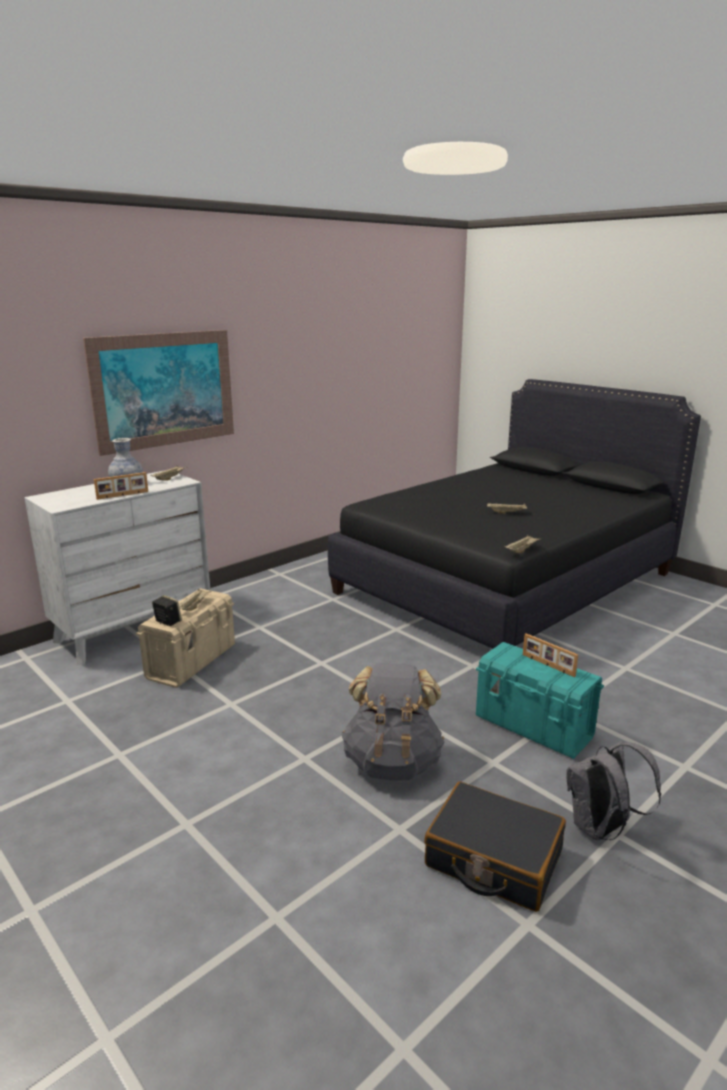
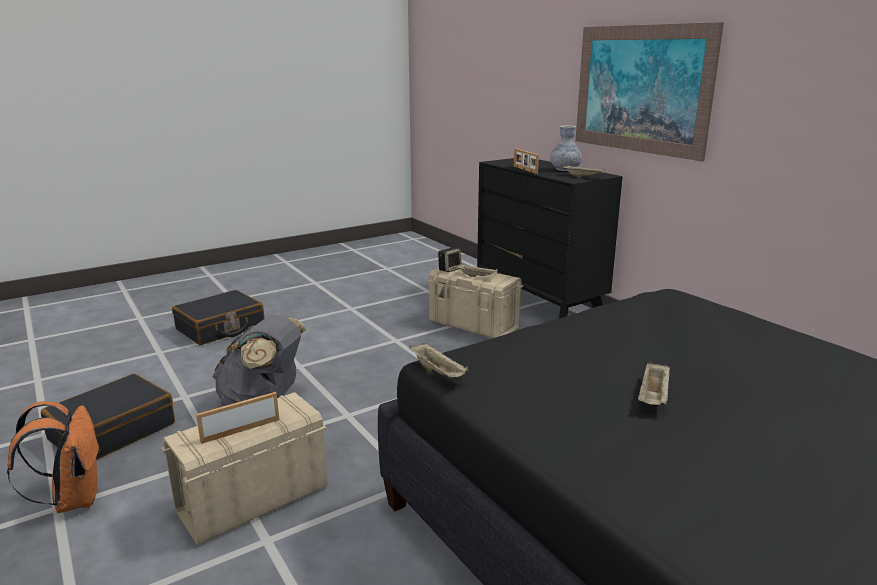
camera: 100 degrees right, 0 degrees up
(134, 630) = (539, 303): white dresser -> black dresser
(180, 874) = (220, 328): none -> black suitcase
(534, 727) = (252, 500): turquoise storage box -> beige storage box
(601, 829) = (74, 499): grey backpack -> orange backpack

